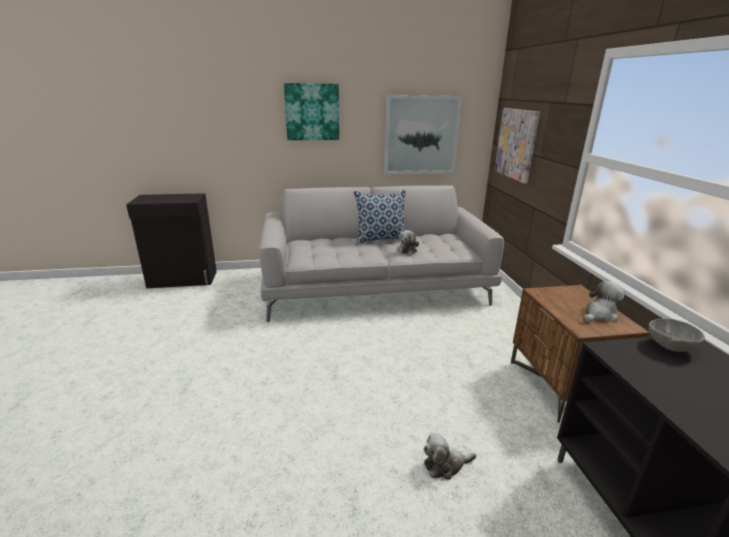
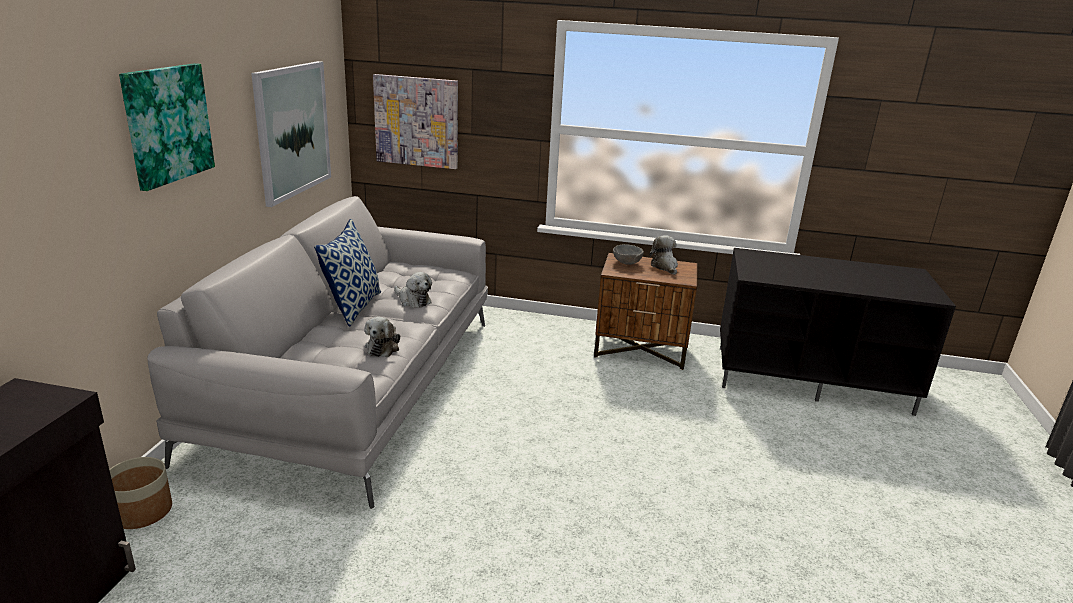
camera: 70 degrees left, 0 degrees up
(244, 275) = (142, 511): none -> planter
(445, 465) = (715, 440): plush toy -> plush toy (383, 347)
(669, 347) = (750, 260): grey bowl -> grey bowl (627, 263)

